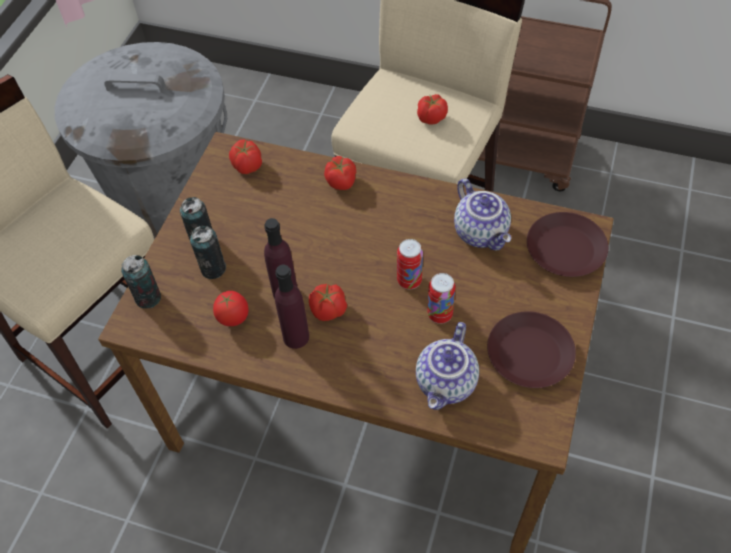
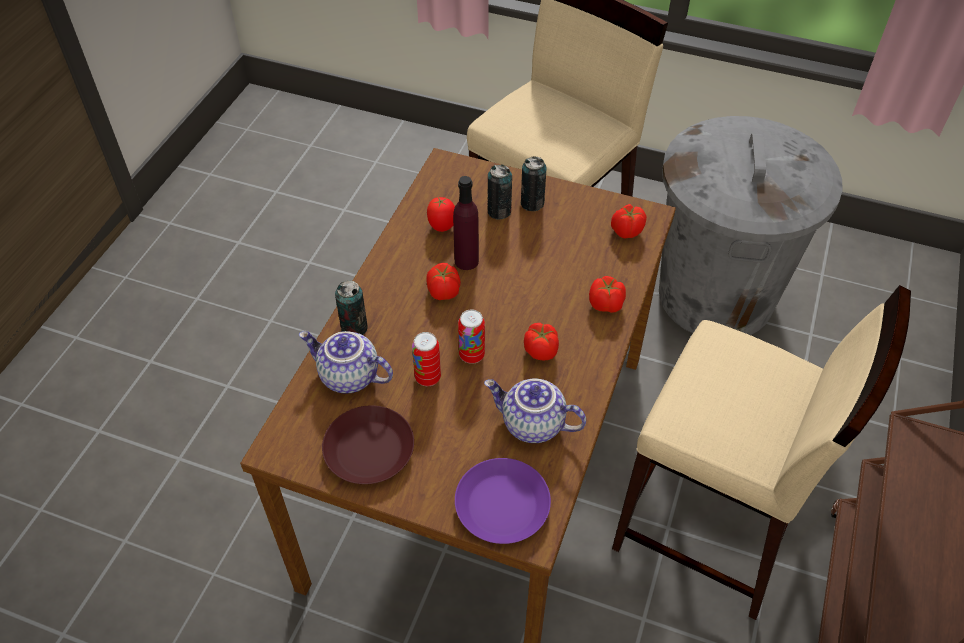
camera: 90 degrees right, 5 degrees down
(148, 298) = (471, 173): can -> can (354, 328)
(296, 337) = (417, 268): purple bottle -> none
(431, 118) = (732, 409): tomato -> tomato (541, 351)
(482, 232) = (532, 425): teapot -> teapot turned 45 degrees clockwise
(565, 249) = (503, 505): brown plate -> purple plate

